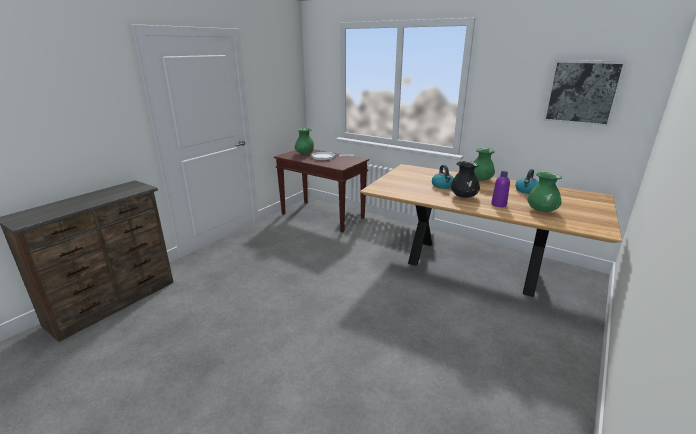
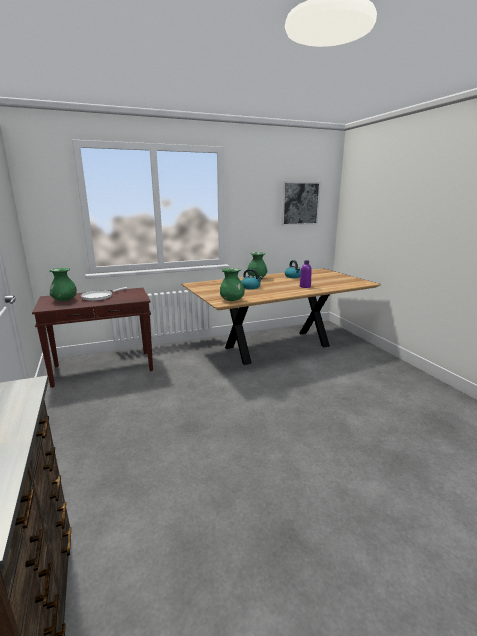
camera: 55 degrees left, 5 degrees down
(464, 196) = (279, 288): black vase -> none
(542, 210) = (326, 283): green vase -> green vase (232, 300)

